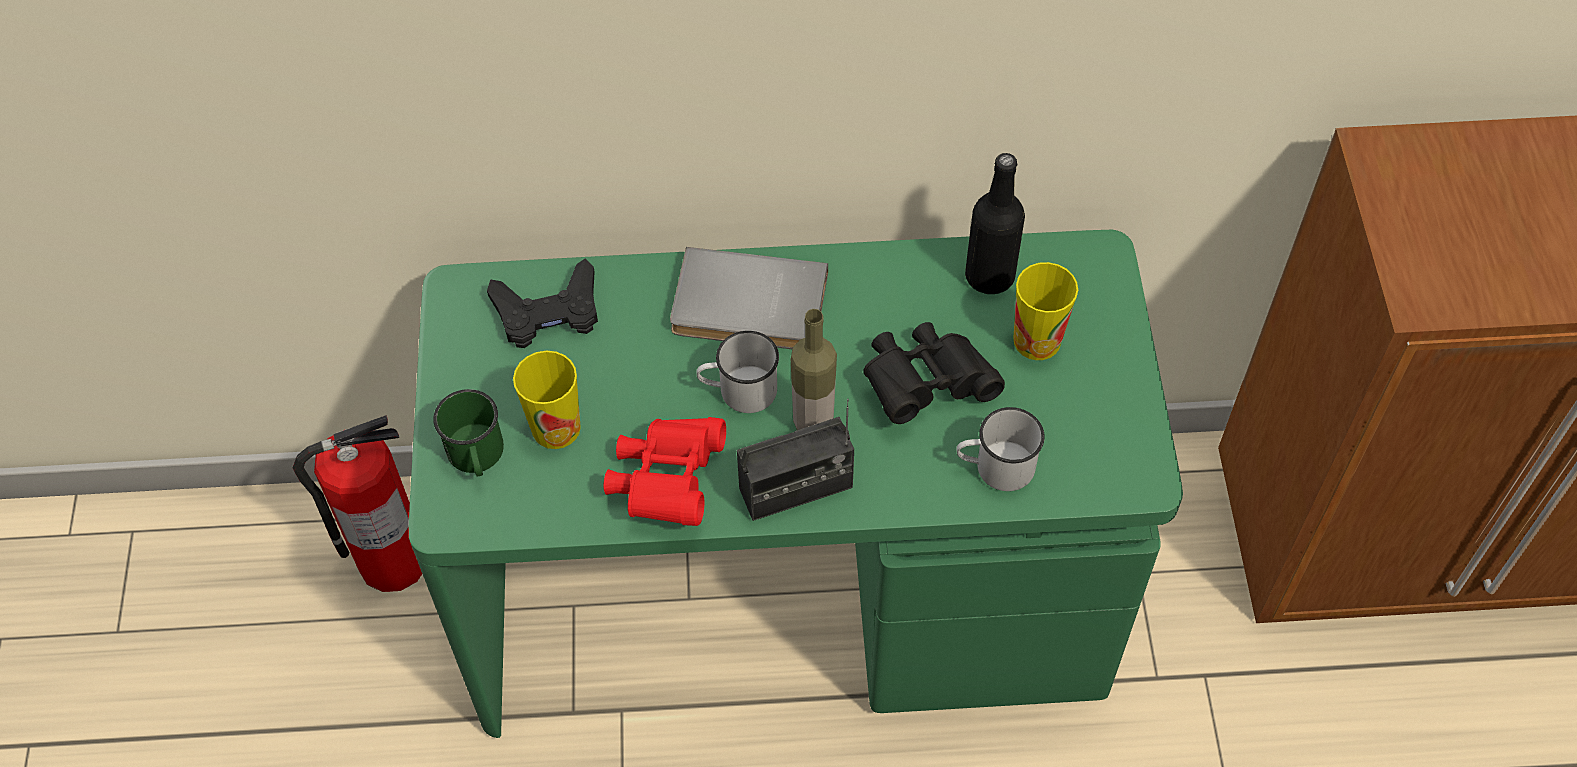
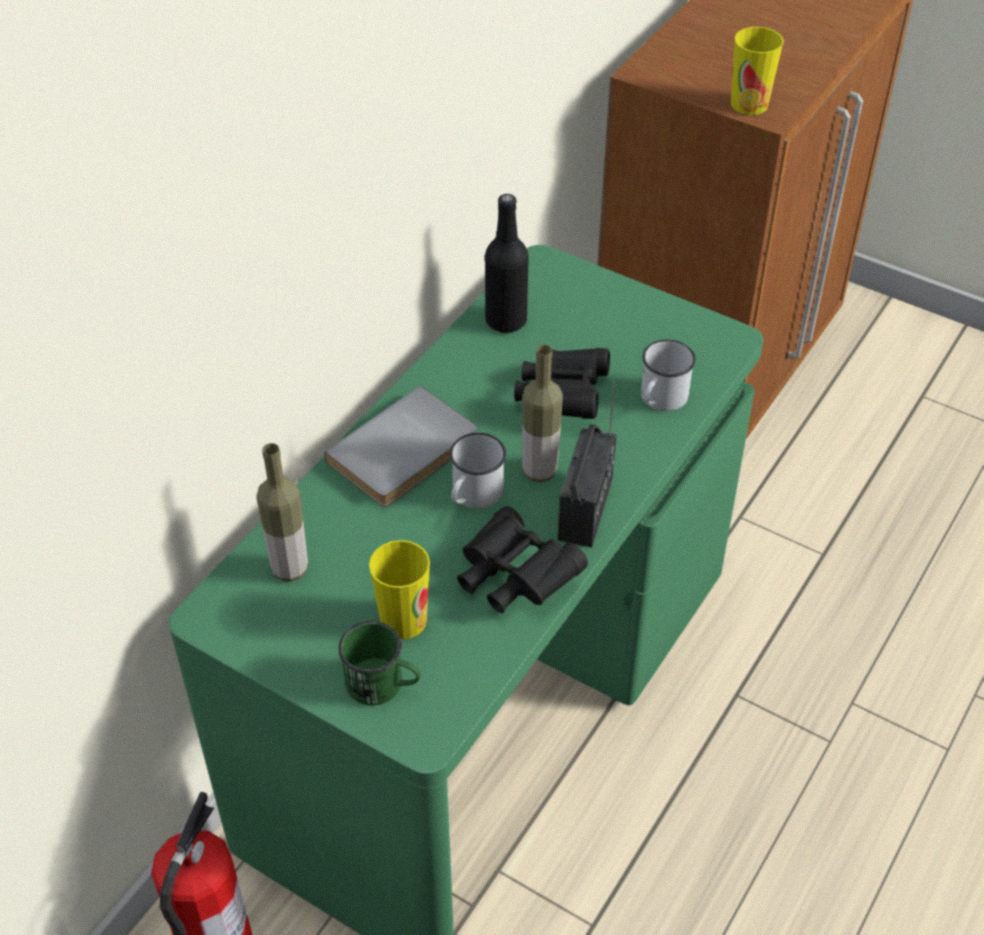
camera: 55 degrees left, 10 degrees down
(548, 312) = (290, 569): black game controller -> bottle
(667, 481) = (514, 578): red binoculars -> black binoculars
(1037, 340) = (579, 327): cup -> cup (749, 104)

